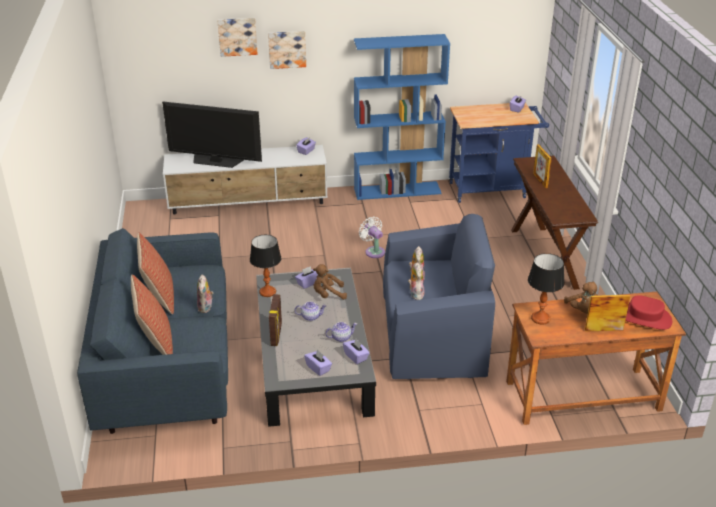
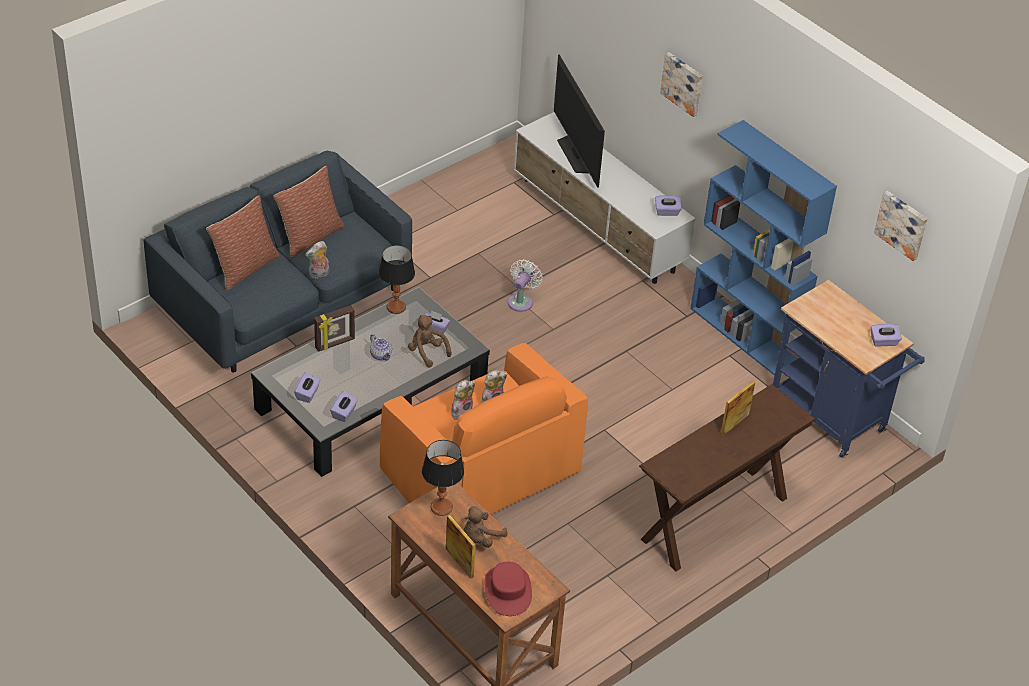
camera: 55 degrees right, 10 degrees up
(237, 36) = (641, 35): picture -> picture (902, 224)
(341, 337) = (366, 390): teapot -> none
(373, 251) = (595, 366): white fan -> white fan (521, 301)
(432, 336) = (479, 473): blue armchair -> orange armchair

